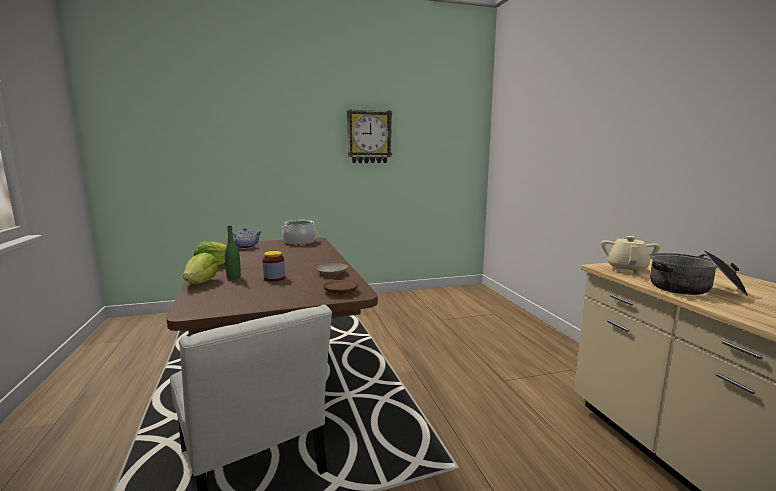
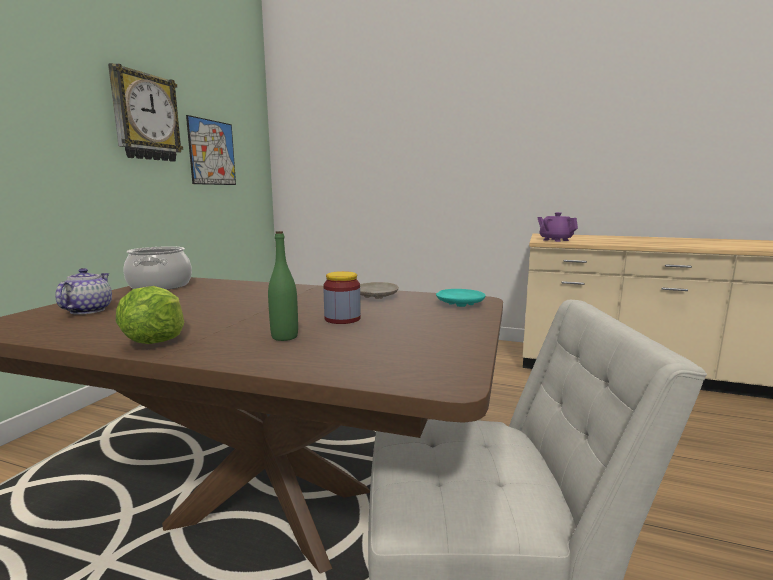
camera: 55 degrees left, 0 degrees up
(202, 282) = (267, 358): lettuce -> none
(340, 291) = (459, 304): brown plate -> turquoise plate
(422, 154) = (212, 152): none -> picture
(626, 269) = (555, 240): beige teapot -> purple teapot
(694, 289) = (612, 241): cooking pot -> none

